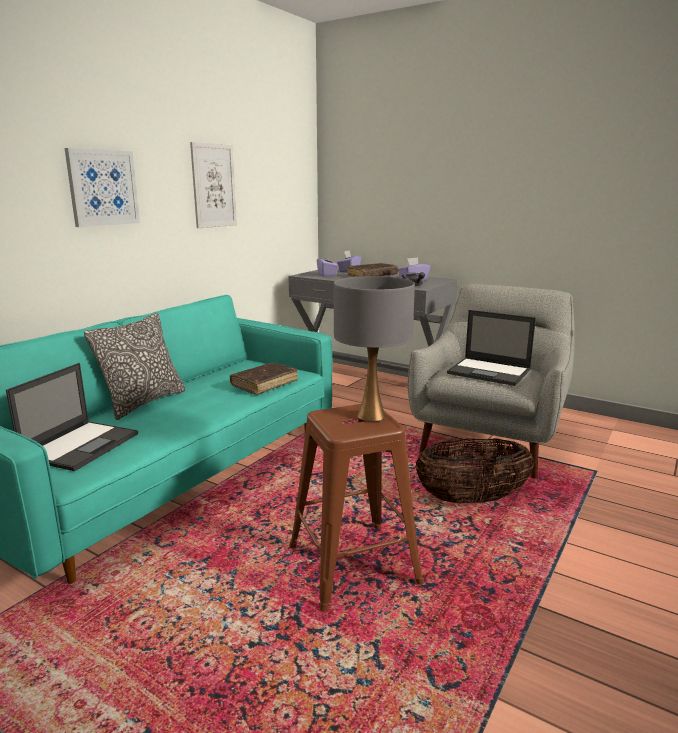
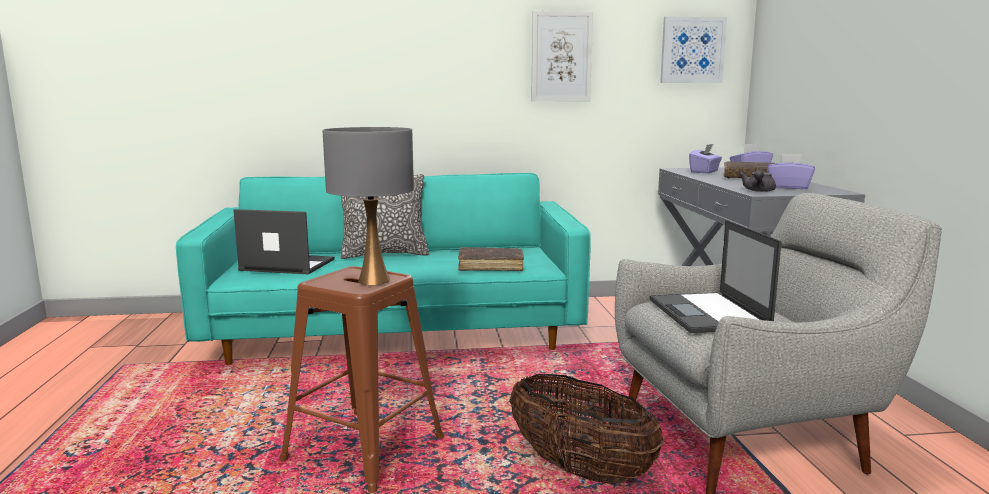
camera: 50 degrees right, 5 degrees down
(81, 445) = (286, 265): laptop -> laptop turned 150 degrees counterclockwise
(103, 188) = (421, 57): picture -> picture (692, 50)

